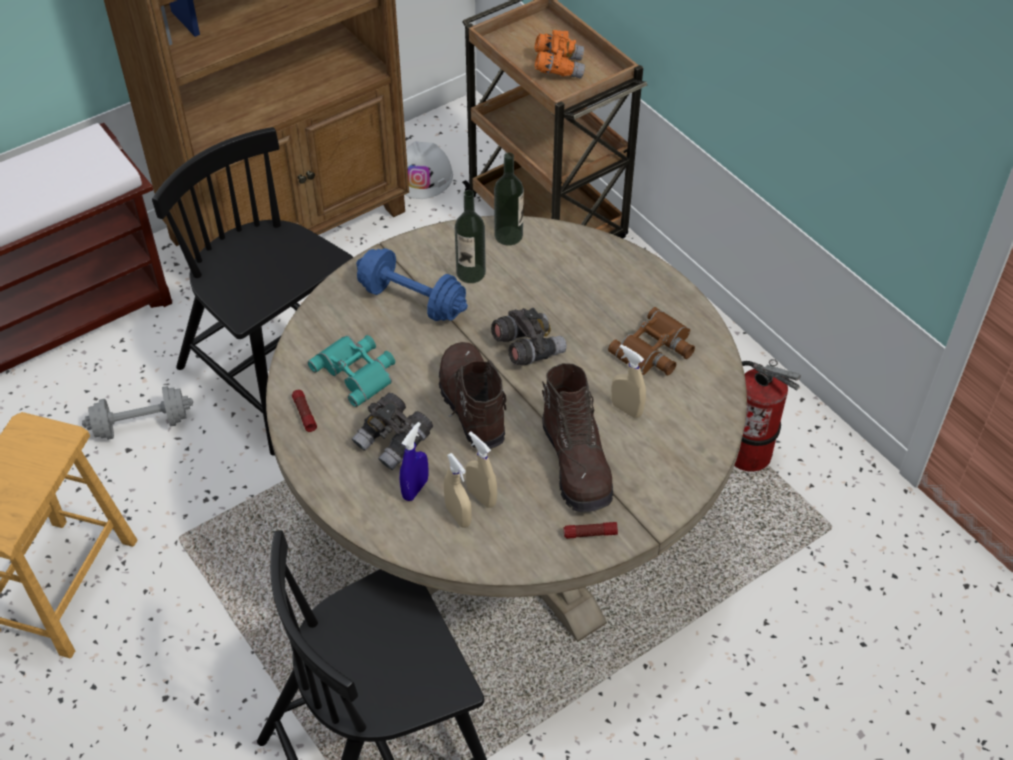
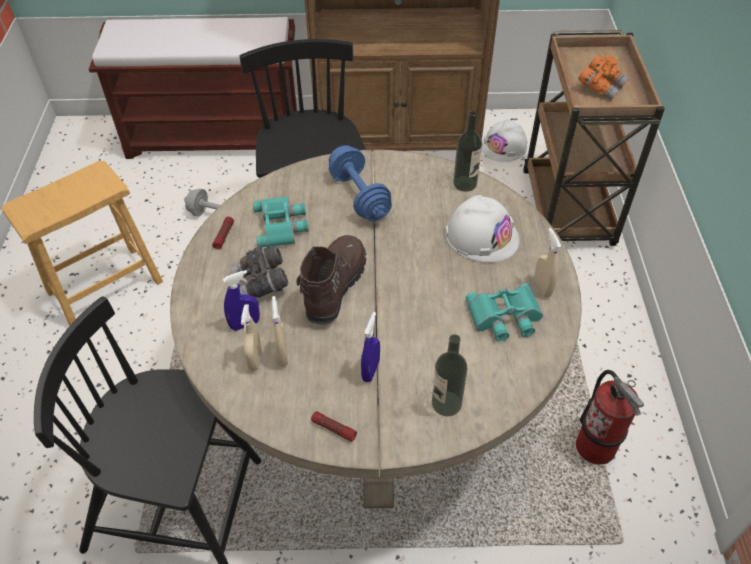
camera: 35 degrees right, 0 degrees up
(471, 273) = (415, 196): bottle -> bottle (446, 403)
(527, 348) = (409, 267): grey binoculars -> none
(569, 282) = (481, 236): none -> white hard hat
(577, 464) = (370, 370): brown boot -> blue spray bottle
(626, 409) = (443, 350): beige spray bottle -> beige spray bottle (542, 287)
(655, 350) = (505, 317): brown binoculars -> turquoise binoculars

